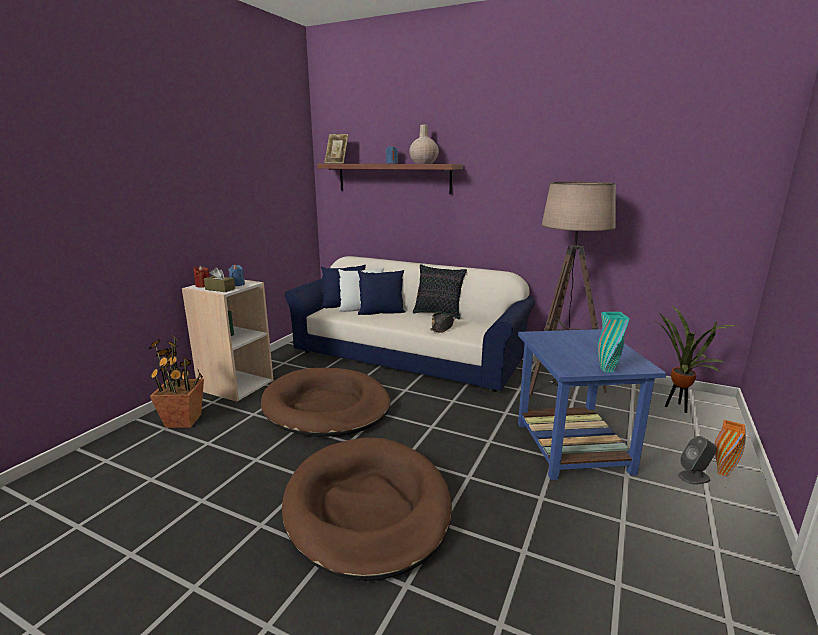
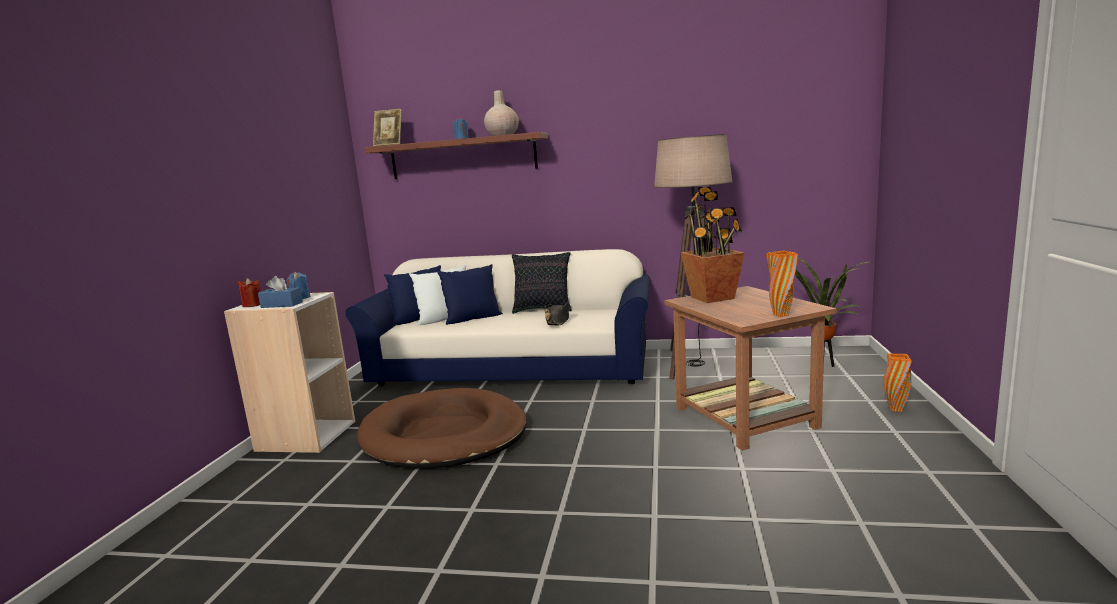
camera: 15 degrees left, 5 degrees down
(183, 421) = (256, 488): potted plant -> potted plant (713, 298)
(220, 289) = (282, 305): brown tissue box -> blue tissue box
(367, 508) = (561, 522): brown dog bed -> none
(573, 448) = (746, 418): blue side table -> brown side table
(607, 370) = (781, 315): turquoise vase -> orange vase
(694, 477) = (873, 418): grey speaker -> none

